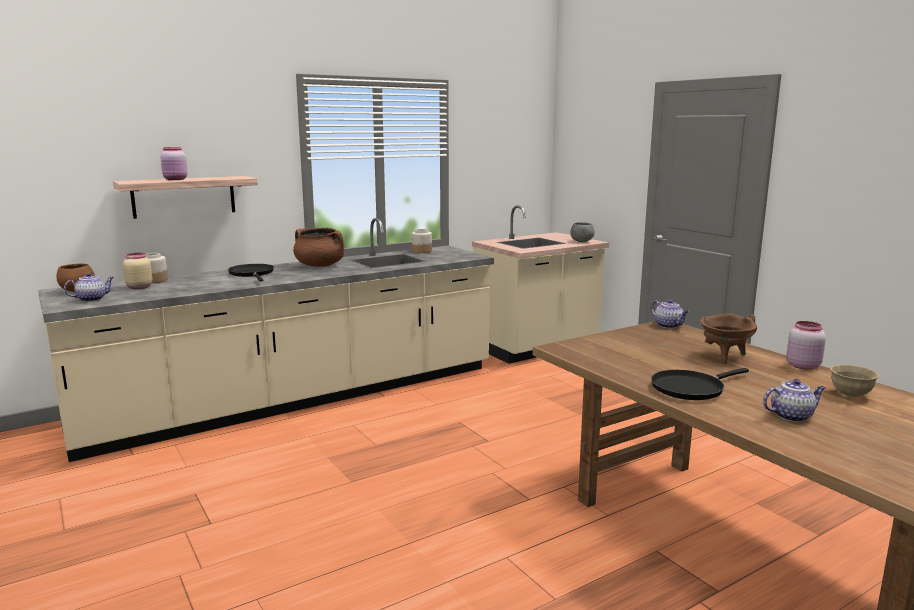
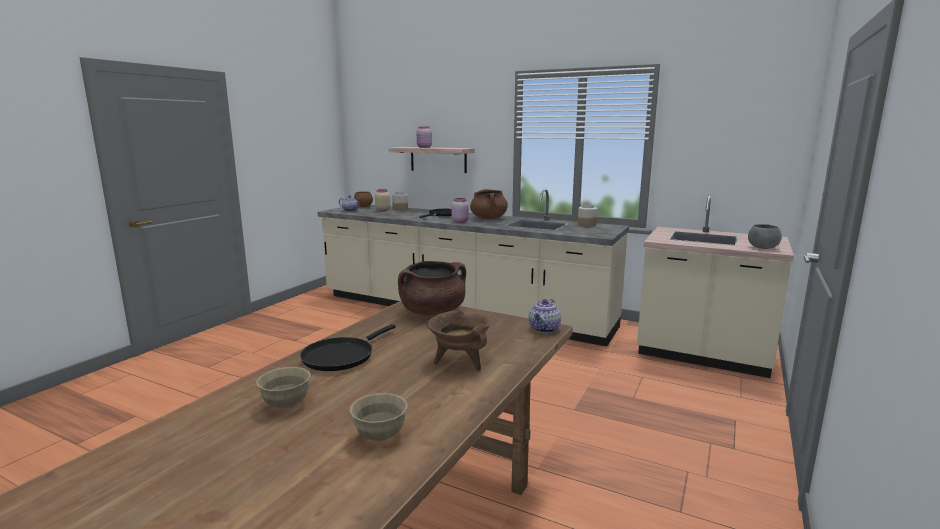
camera: 60 degrees right, 0 degrees up
(594, 346) = (433, 312): none -> brown cooking pot
(690, 388) = (341, 356): black frying pan -> black frying pan turned 90 degrees counterclockwise
(791, 416) = (286, 404): teapot -> beige bowl
(802, 366) = (471, 403): pink jar -> pink jar (460, 221)

